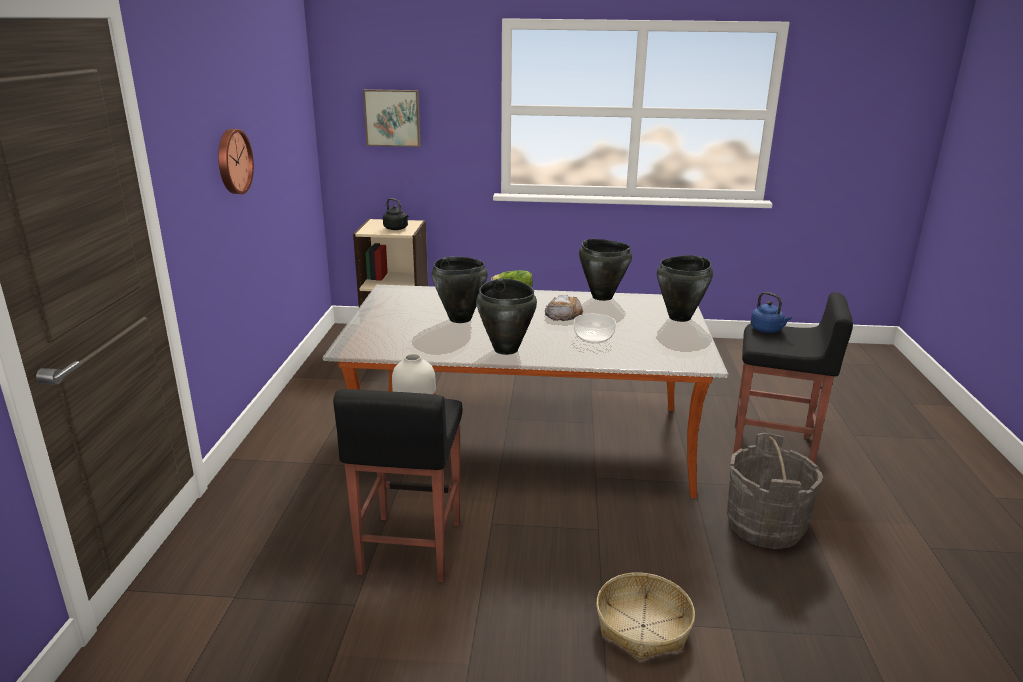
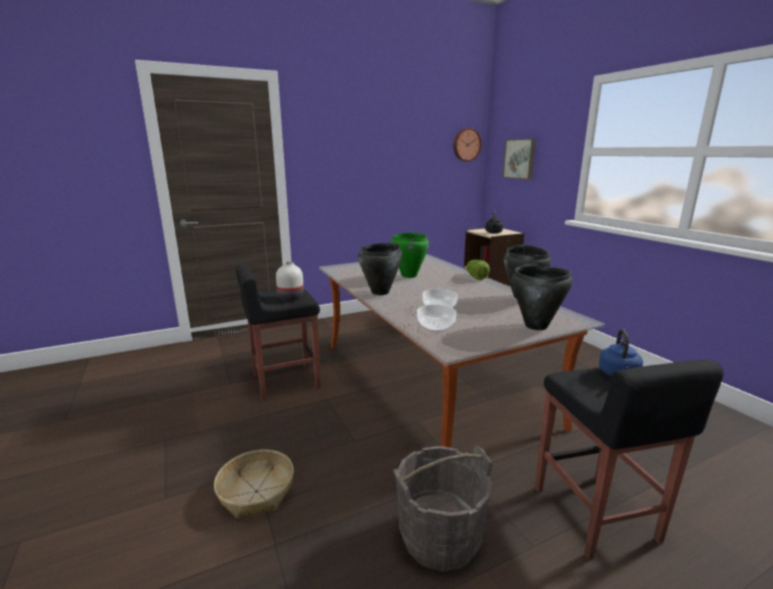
camera: 60 degrees right, 5 degrees down
(232, 161) = (368, 166): wall clock -> wall clock (466, 145)
(460, 319) = (408, 275): black cooking pot -> green cooking pot
(563, 314) = (465, 293): bread -> none
(644, 353) = (435, 326): none -> bowl

